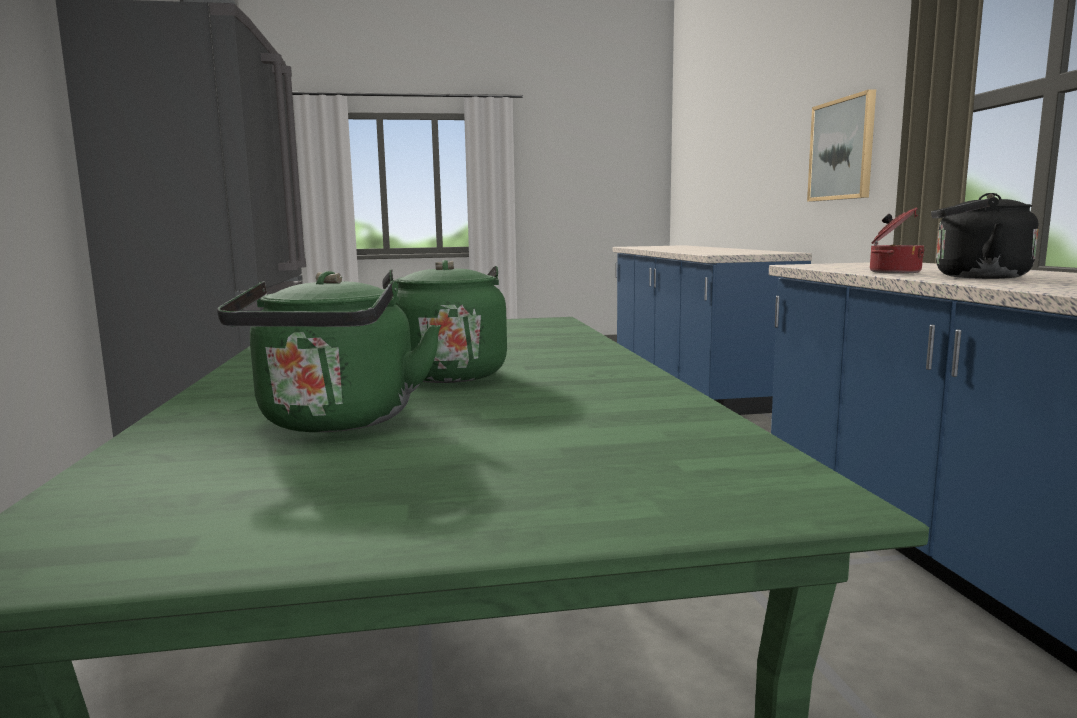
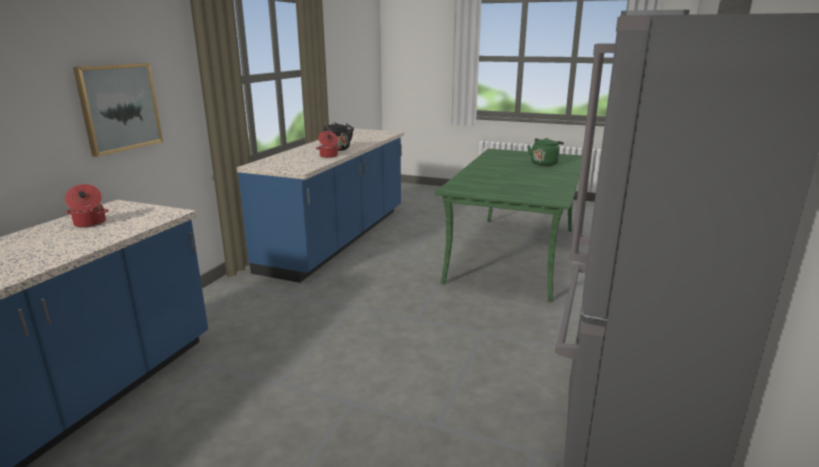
camera: 150 degrees left, 10 degrees up
(445, 374) = (517, 170): green kettle -> none
(738, 251) = (89, 223): none -> cooking pot

